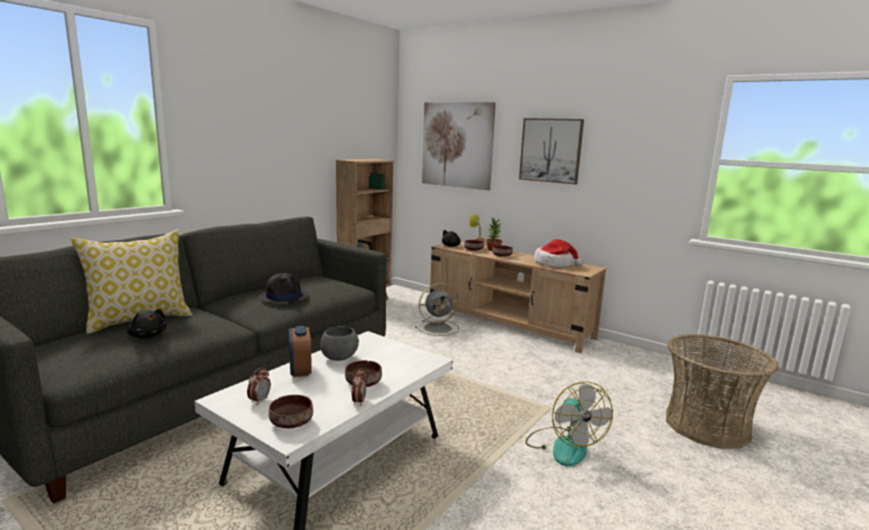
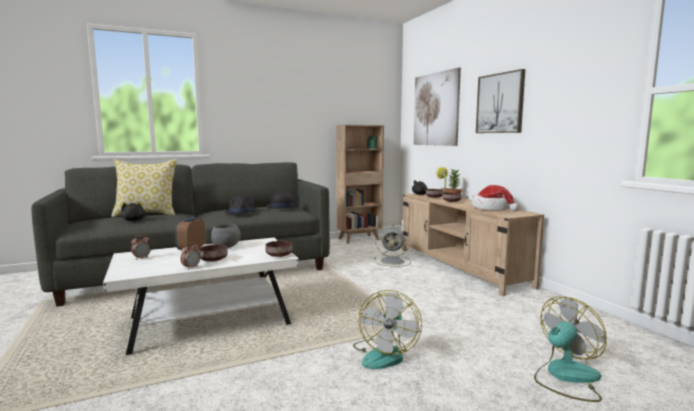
camera: 30 degrees right, 5 degrees down
(291, 423) = (135, 270): brown bowl -> brown bowl (279, 255)
(320, 281) = (282, 207): none -> black hat
(706, 426) = (566, 377): basket -> fan

